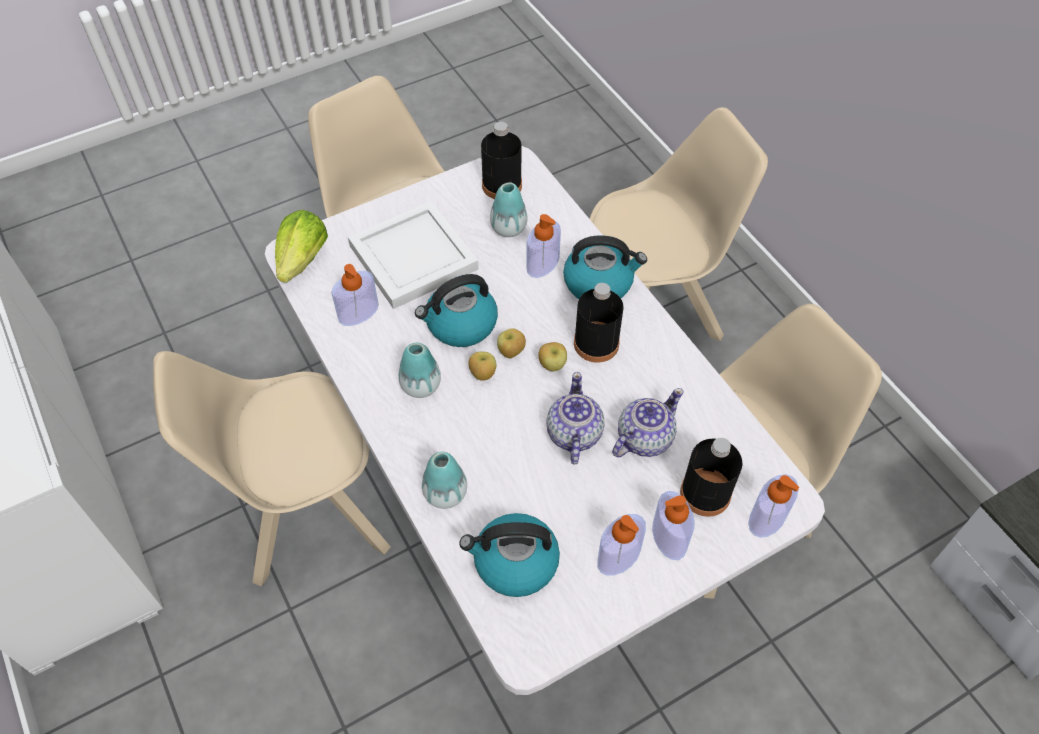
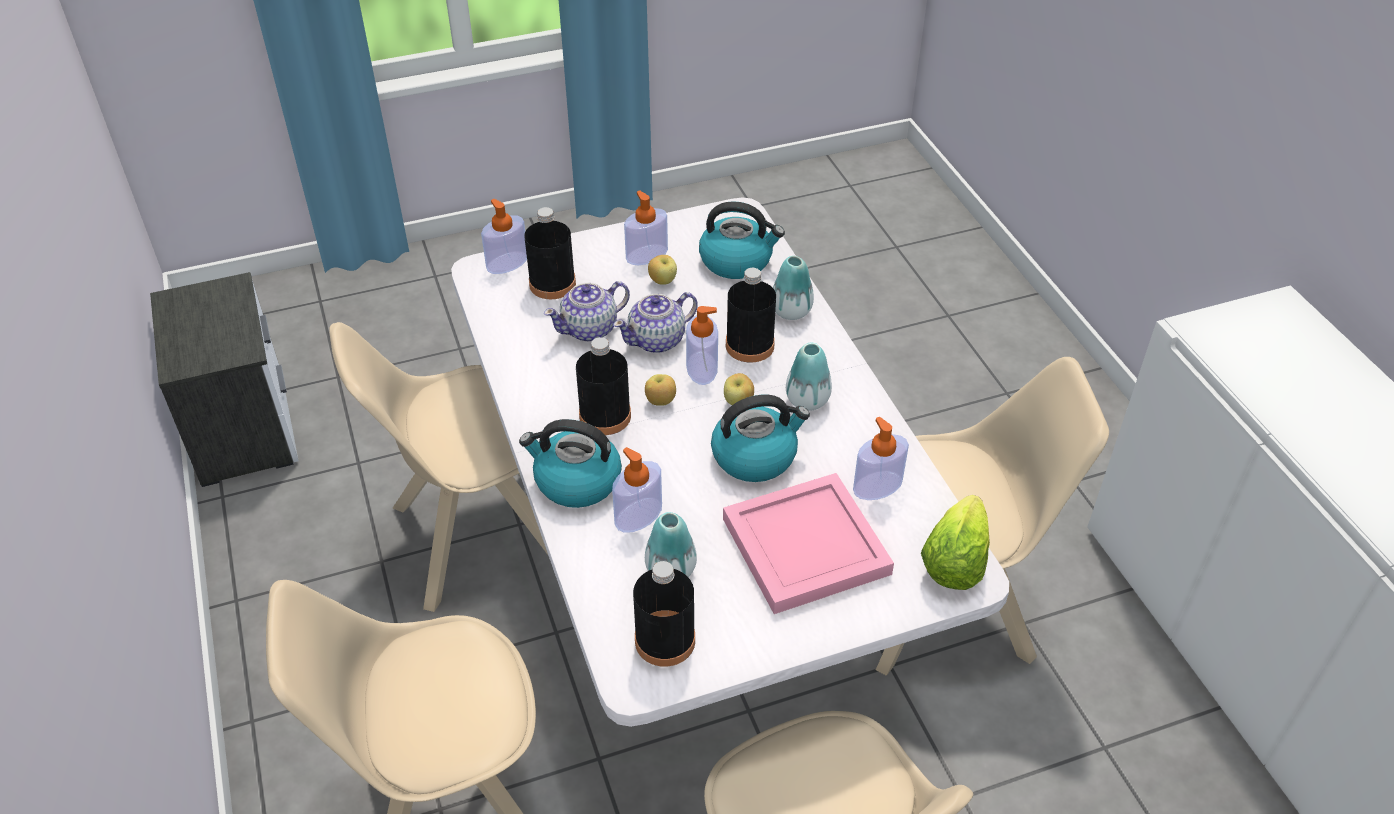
camera: 170 degrees left, 10 degrees down
(411, 257) = (808, 547): white tray -> pink tray
(482, 441) = (749, 345): none -> black bottle
(511, 352) = (702, 420): apple -> apple (663, 281)
(573, 434) = (657, 340): teapot -> teapot turned 45 degrees clockwise
(669, 537) = (598, 261): soap dispenser -> soap dispenser (702, 368)

